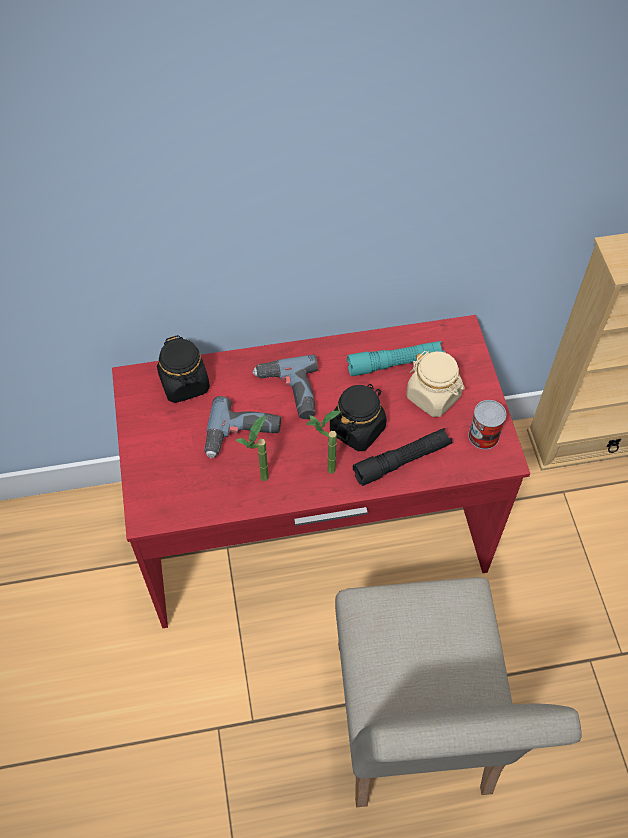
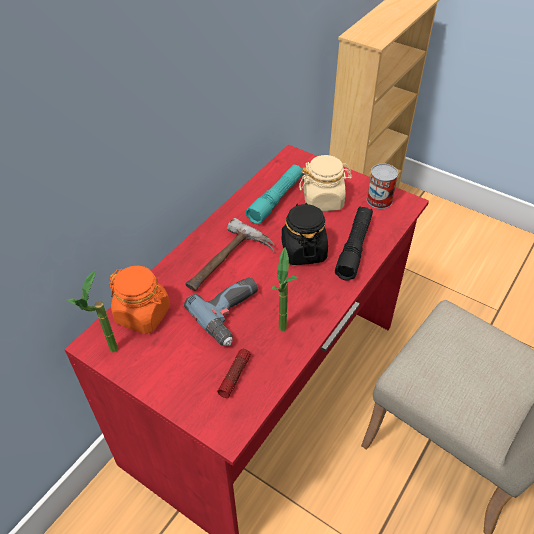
camera: 45 degrees left, 10 degrees down
(185, 384) = (143, 314): black jar -> orange jar
(192, 483) = (235, 376): none -> flashlight
(288, 393) = (229, 264): power drill -> hammer
(323, 471) = (315, 292): potted plant -> potted plant (108, 355)

